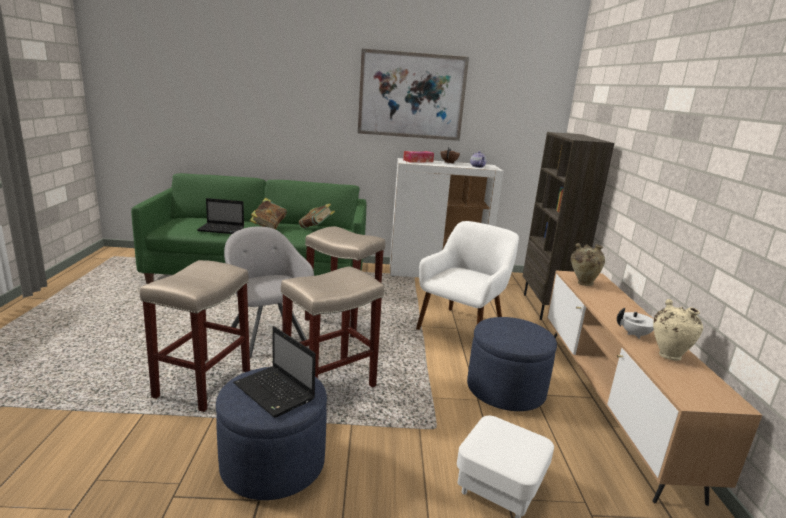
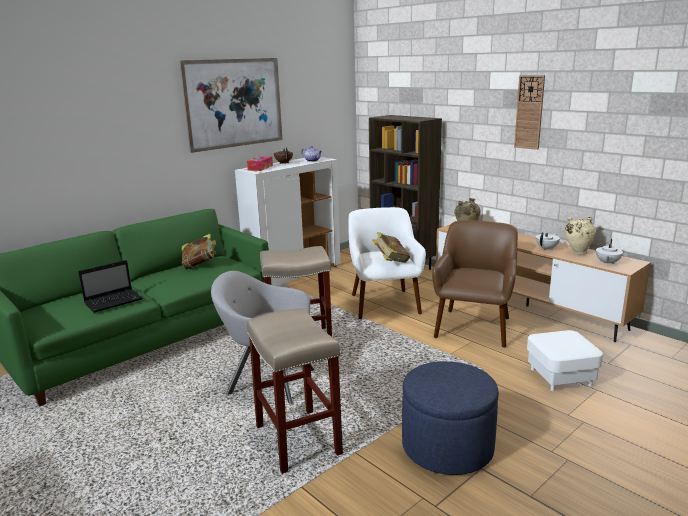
camera: 40 degrees left, 0 degrees up
(268, 227) = (153, 281): book -> book (390, 261)
(275, 392) = (453, 380): laptop -> none
(328, 386) = (382, 385): beige stool -> none
(505, 389) = (474, 327): blue ottoman -> brown armchair
(681, 383) = (607, 263): none -> white teapot
(690, 145) = (529, 112): none -> wall clock

